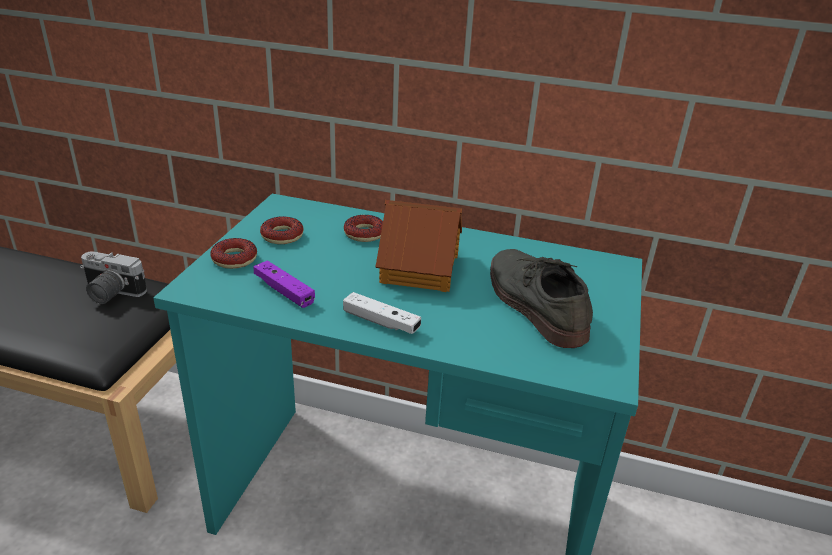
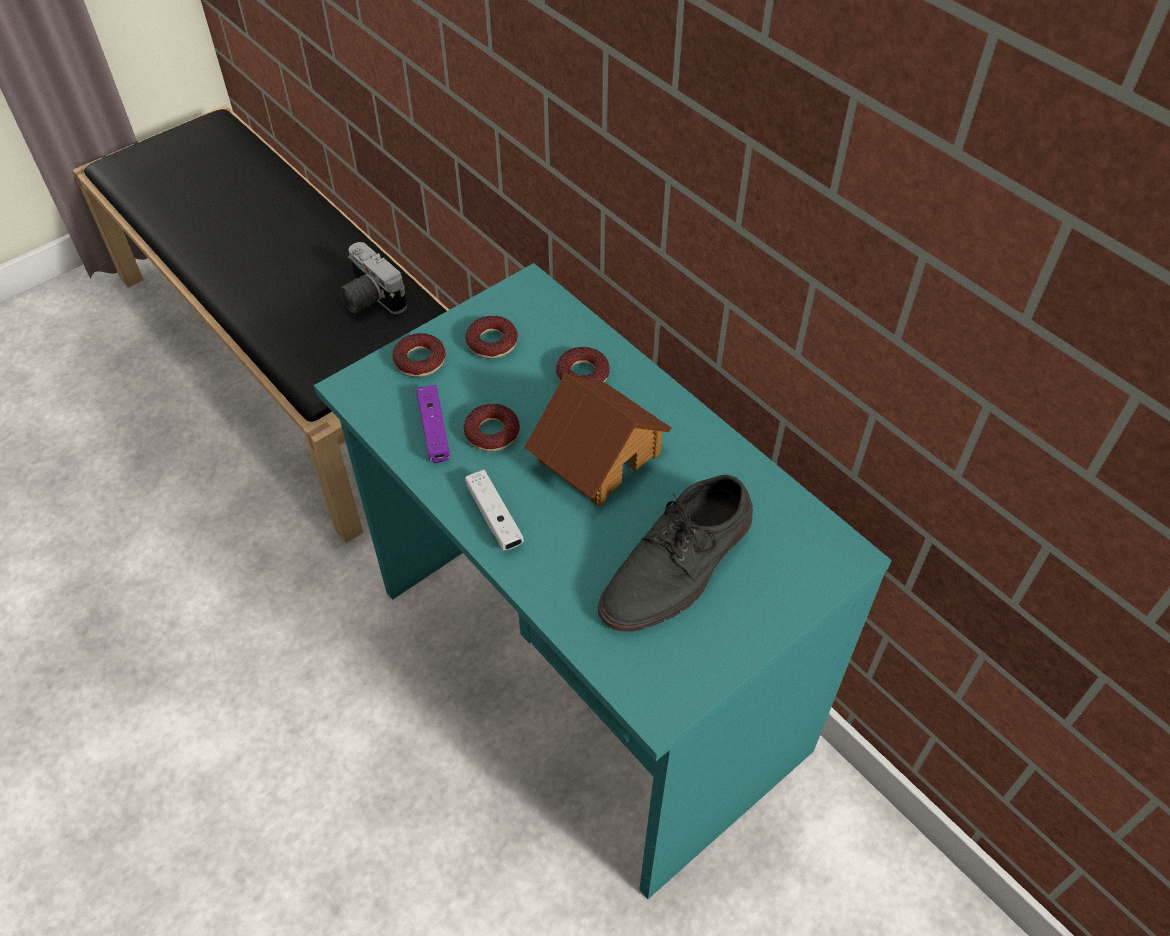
camera: 35 degrees right, 20 degrees up
(331, 279) = (492, 433): none -> donut
(533, 302) = (679, 566): grey shoe -> grey shoe turned 150 degrees counterclockwise

